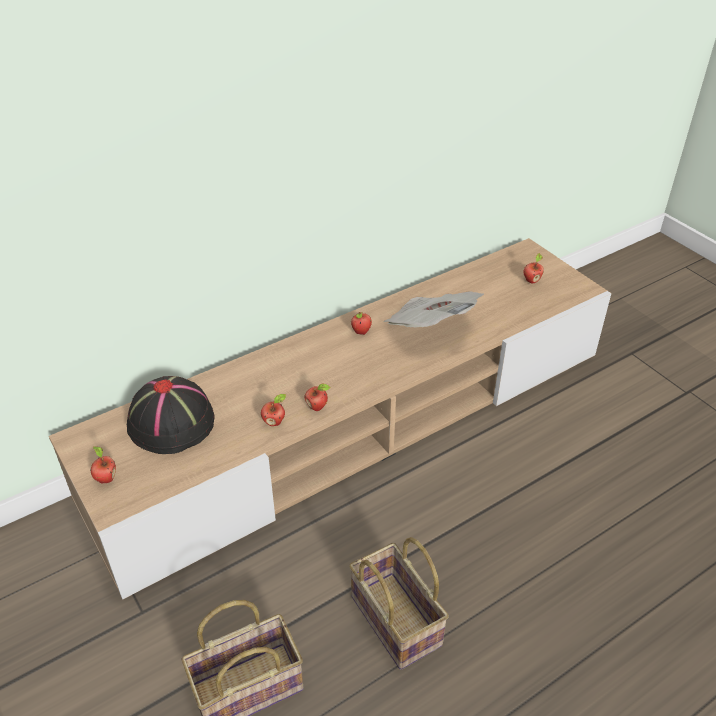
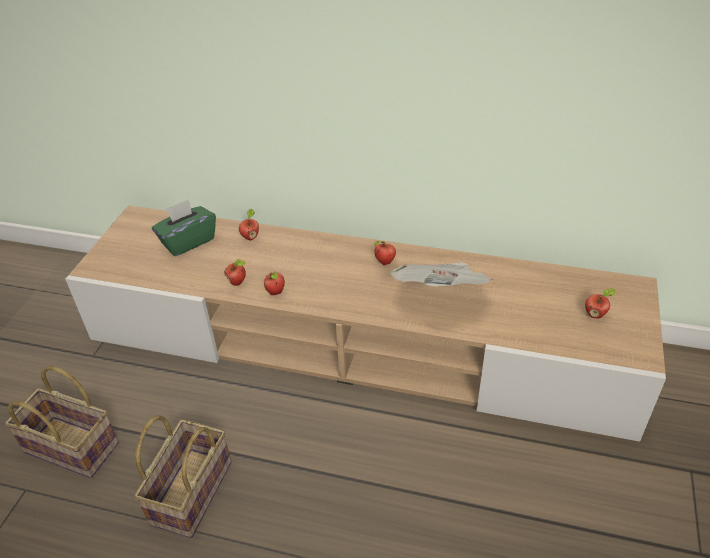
camera: 50 degrees right, 0 degrees up
(105, 478) = (113, 248): apple -> apple (250, 237)
(172, 423) = (188, 241): black hat -> green tissue box

